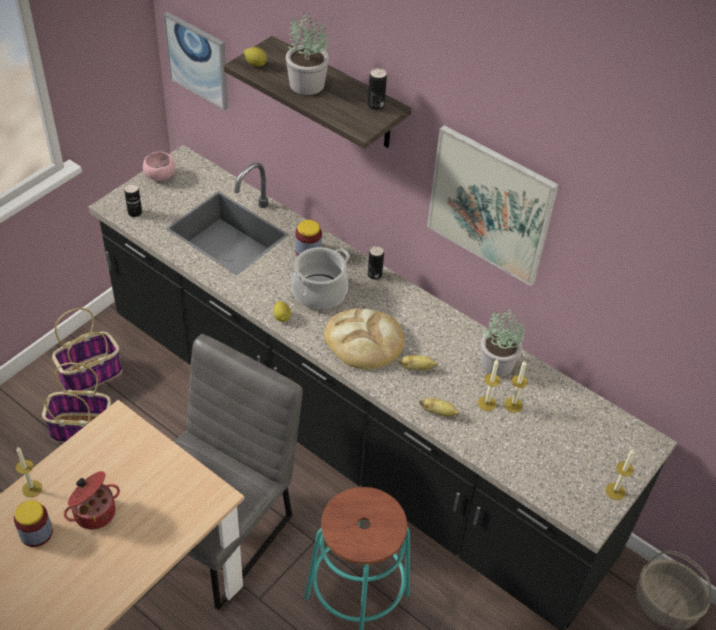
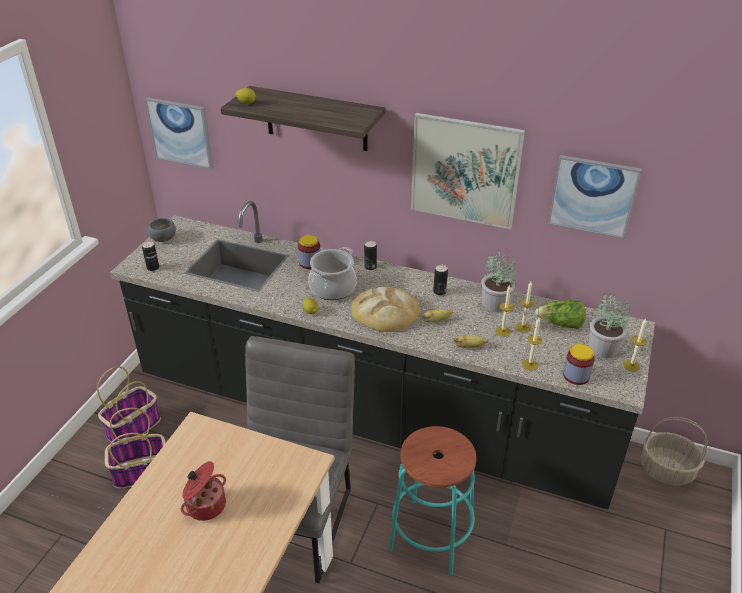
camera: 15 degrees left, 10 degrees down
(32, 488) = (138, 502): candle -> candle (530, 364)
(36, 533) = (157, 538): jar -> jar (576, 376)
(160, 176) = (164, 239): pink bowl -> grey bowl
(306, 84) = (295, 108): potted plant -> potted plant (603, 348)
(376, 105) = (357, 110): can -> can (439, 292)
(560, 413) = (561, 324): none -> lettuce
(626, 281) = (593, 196): none -> picture

